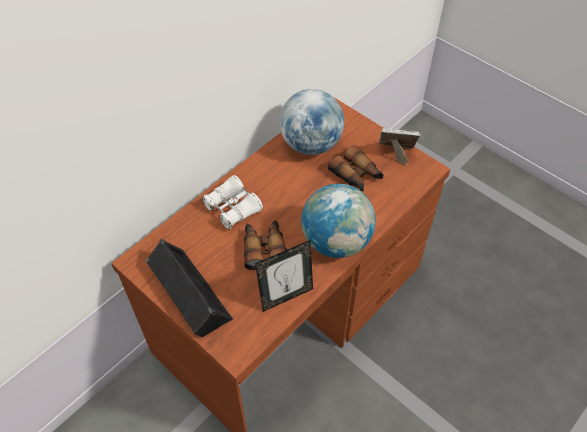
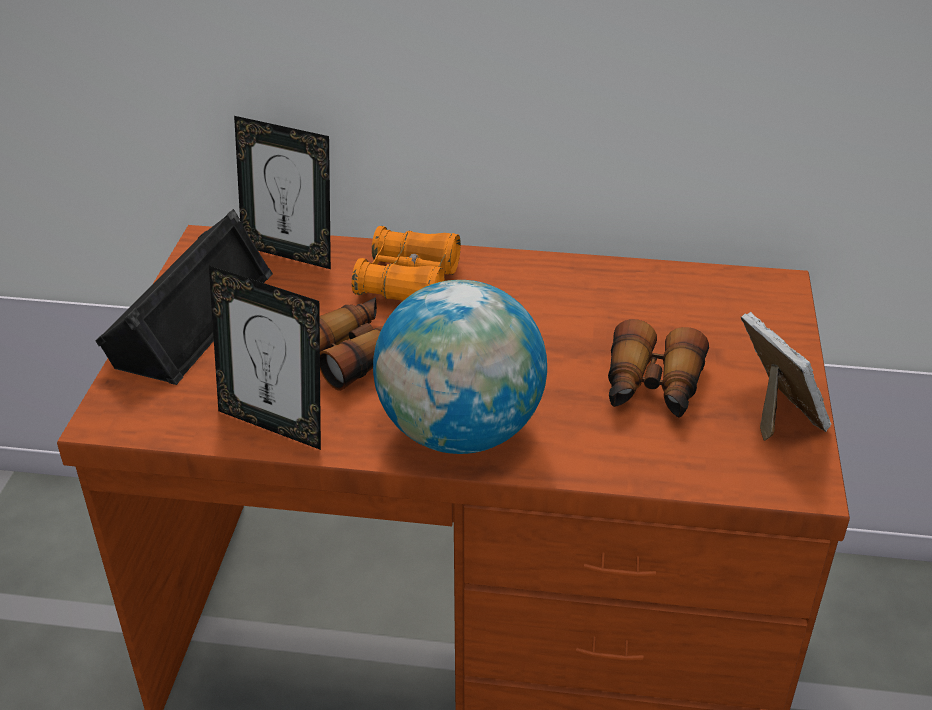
camera: 55 degrees right, 15 degrees down
(173, 236) = (289, 253): none -> picture frame
(232, 208) = (408, 283): white binoculars -> orange binoculars
(311, 144) = (655, 302): globe -> none

